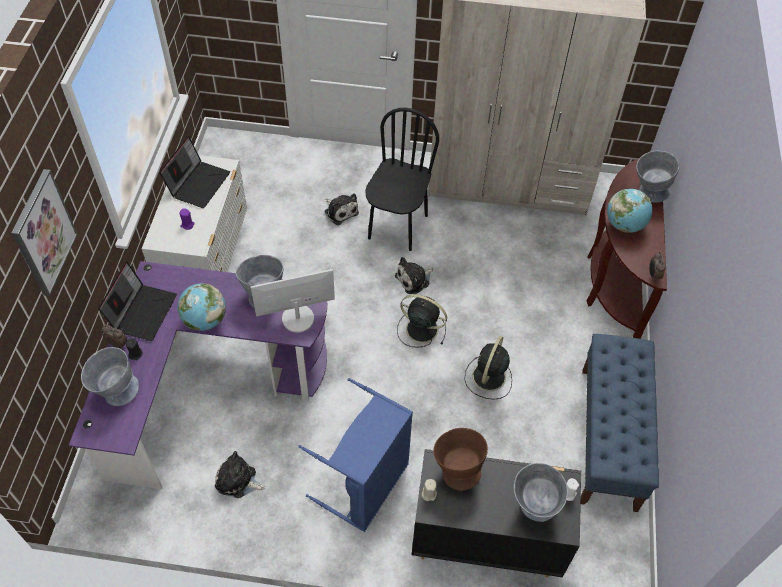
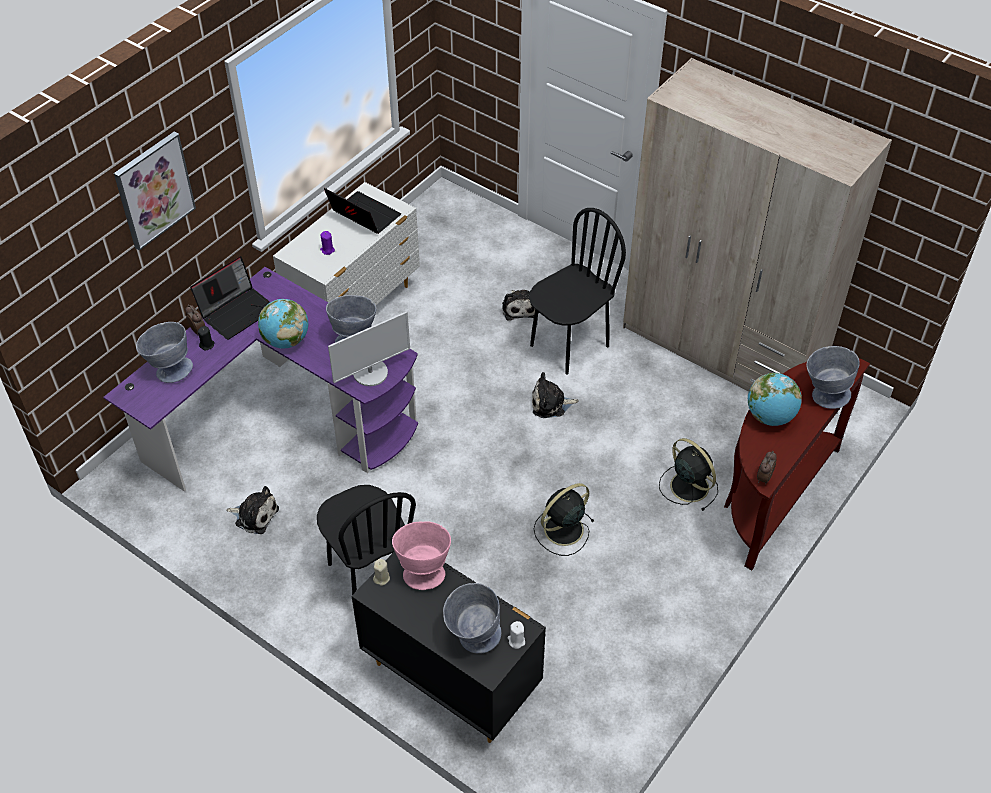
camera: 30 degrees right, 5 degrees down
(198, 183) = (363, 216): laptop -> laptop turned 105 degrees counterclockwise
(238, 481) = (254, 515): plush toy -> plush toy turned 150 degrees clockwise
(297, 318) = (371, 373): monitor -> monitor turned 135 degrees clockwise
(367, 486) = (370, 575): blue laundry basket -> black chair
(420, 328) = (524, 453): black fan -> black fan (688, 485)
(457, 469) = (423, 569): brown bowl -> pink bowl
(608, 438) = (651, 645): blue bench -> none

